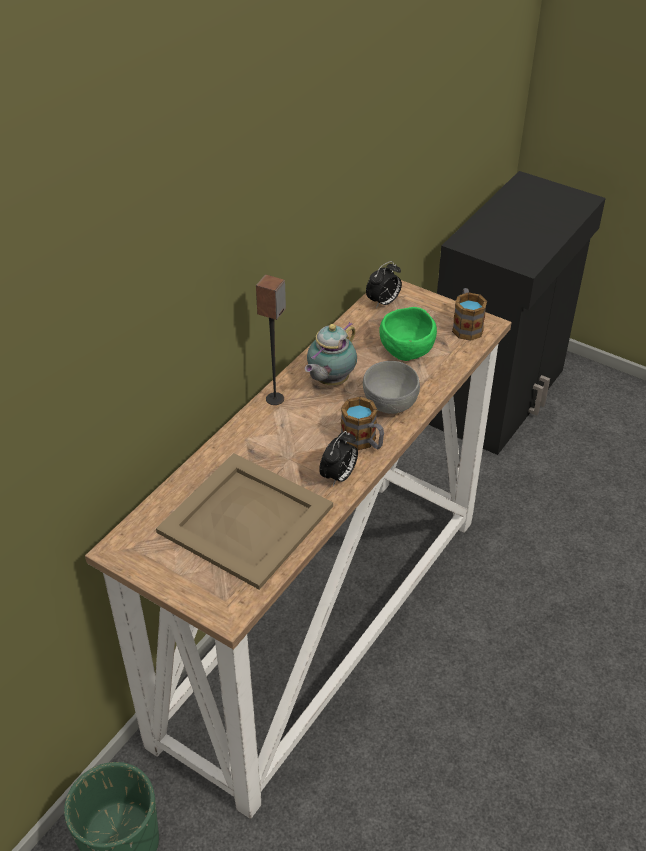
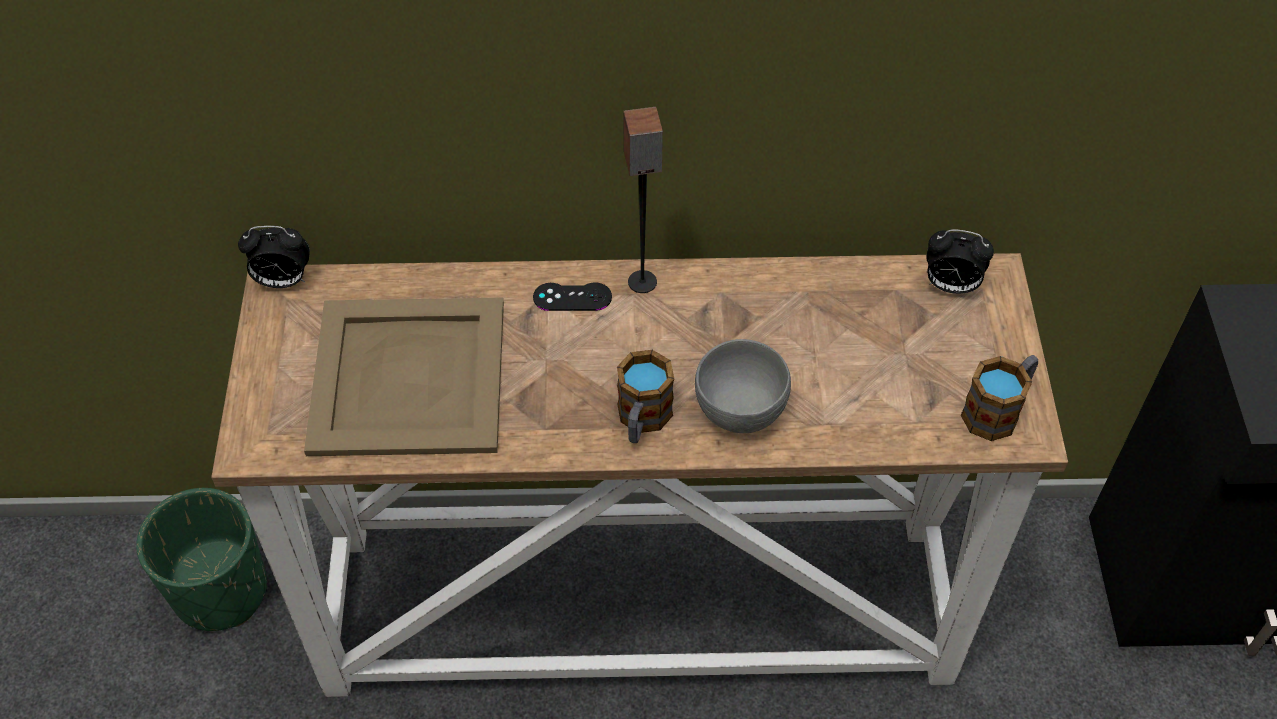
camera: 55 degrees right, 10 degrees up
(258, 429) = (572, 297): none -> black game controller
(329, 381) = (727, 318): teapot -> none
(339, 477) = (555, 429): alarm clock -> alarm clock (282, 281)
(406, 349) = (875, 366): green bowl -> none

